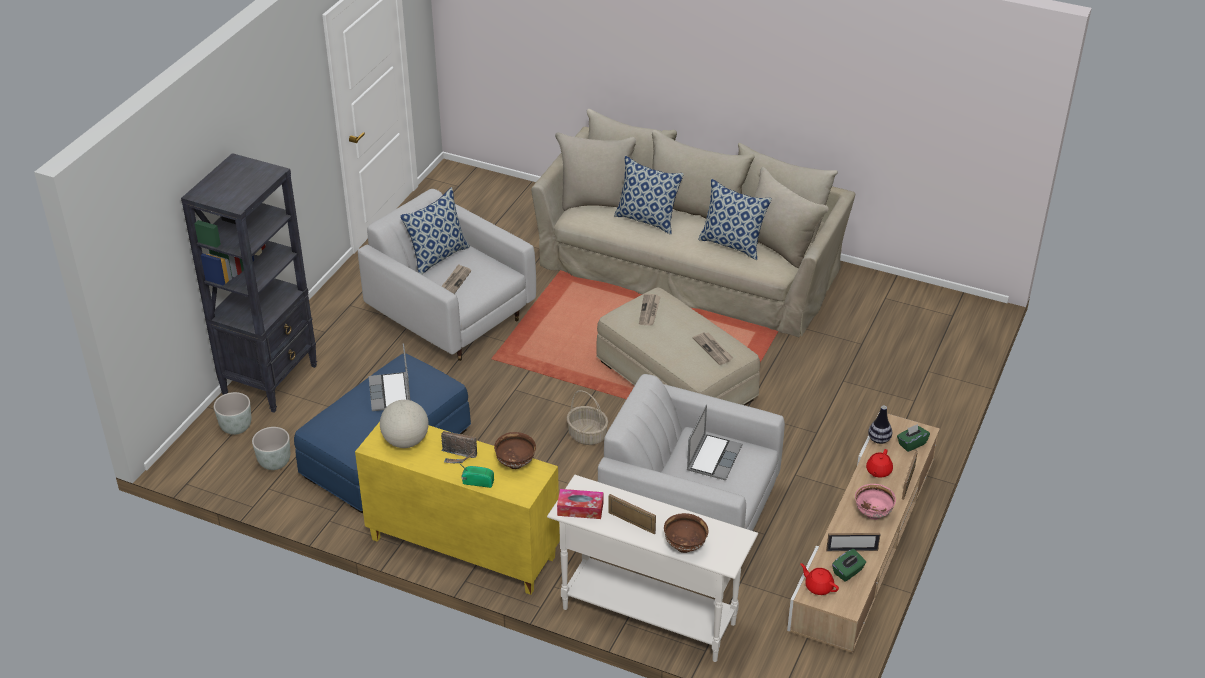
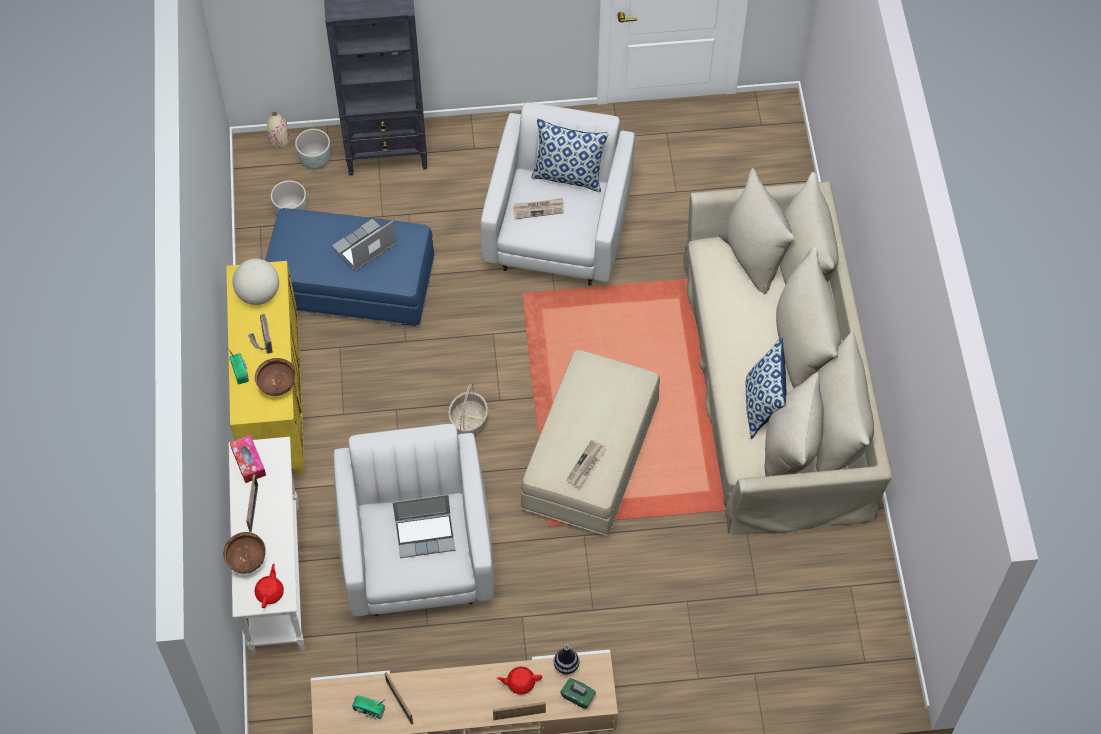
camera: 60 degrees right, 20 degrees up
(188, 441) = (279, 138): none -> beige vase
(647, 220) = (750, 313): pillow -> none
(649, 311) = (609, 385): newspaper -> none
(818, 586) = (338, 693): red teapot -> red teapot (270, 592)
(848, 572) = (369, 710): green tissue box -> radio
(872, 514) = (458, 701): pink bowl -> none

